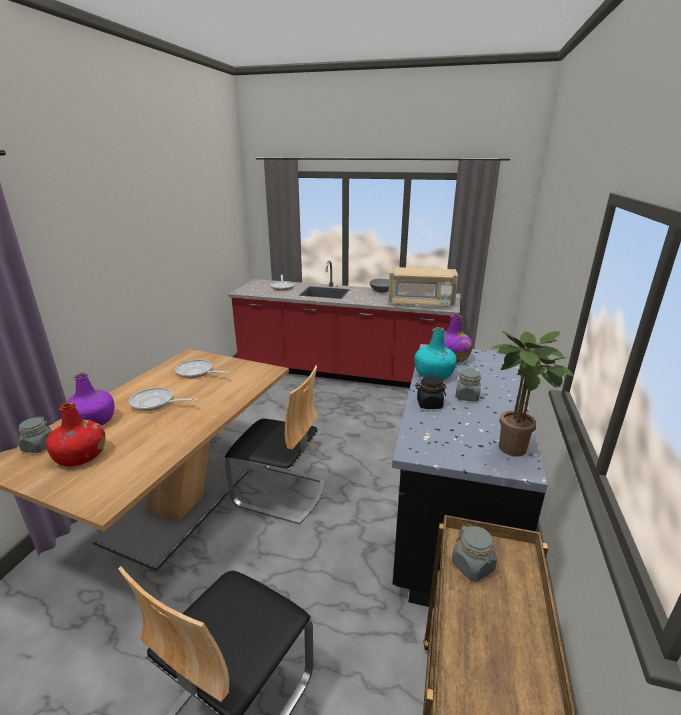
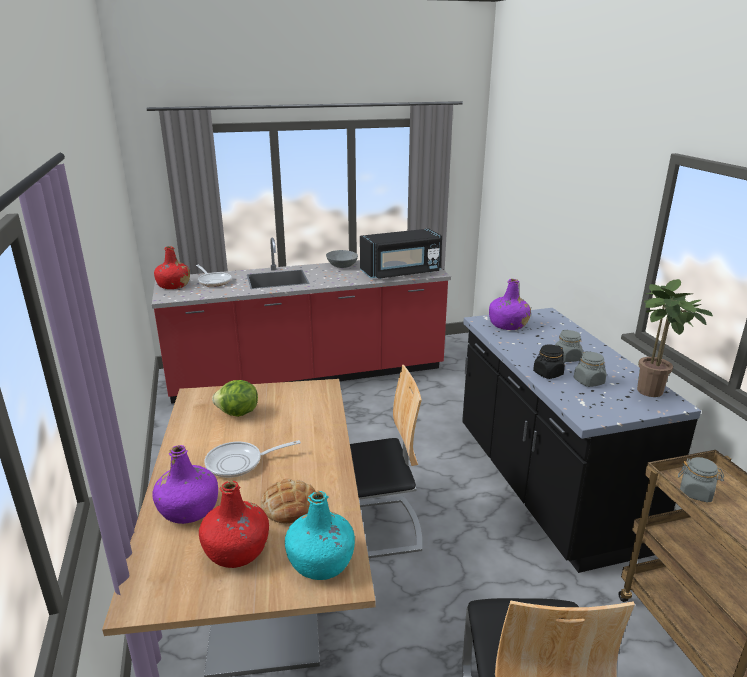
camera: 30 degrees left, 0 degrees up
(39, 446) = (162, 563): grey jar -> grey jar (589, 381)
(144, 440) = (289, 505): none -> bread
(197, 372) = (238, 413): frying pan -> lettuce
(256, 285) = (173, 285): none -> red bottle
(420, 303) = (401, 273): beige microwave -> black microwave
(434, 374) = (515, 344): turquoise bottle -> turquoise bottle (321, 561)

